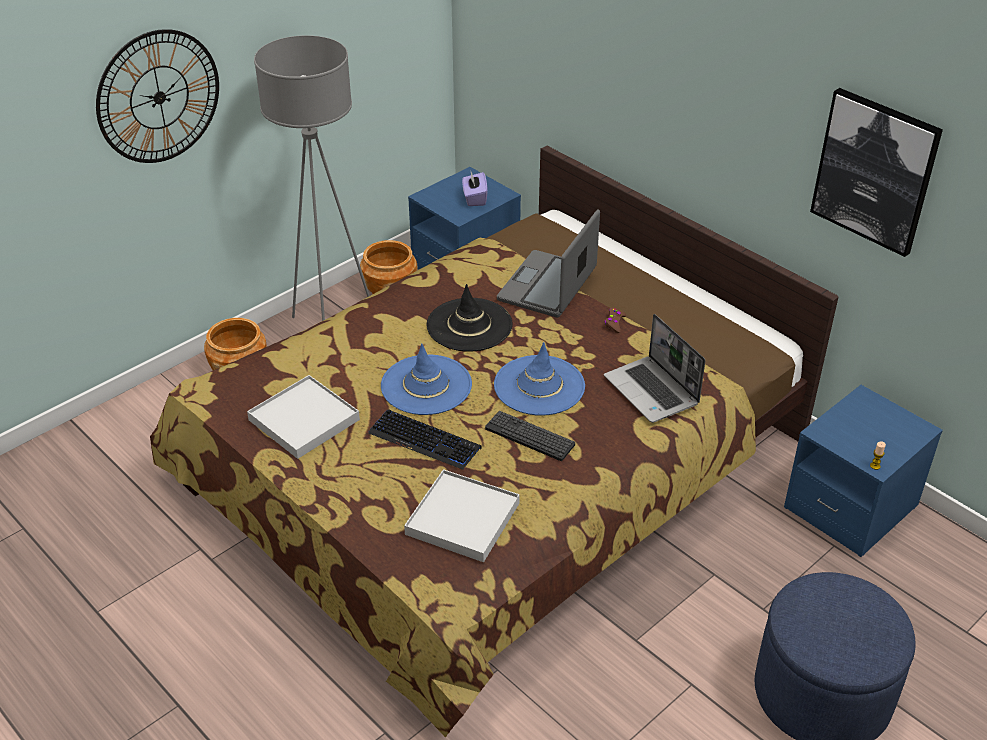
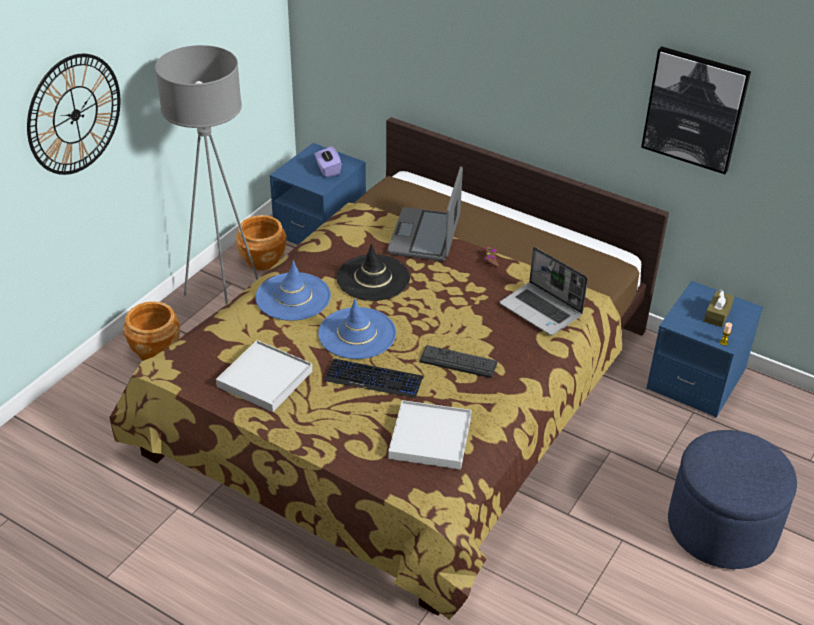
camera: 15 degrees left, 0 degrees up
(539, 386) = (450, 320): blue hat -> blue hat (293, 297)
(879, 430) = (717, 314): none -> brown tissue box

